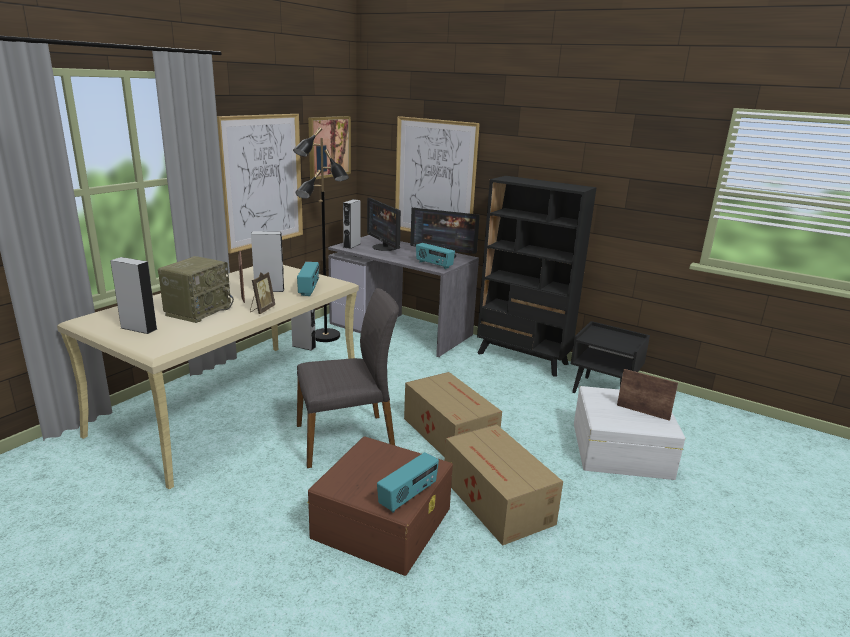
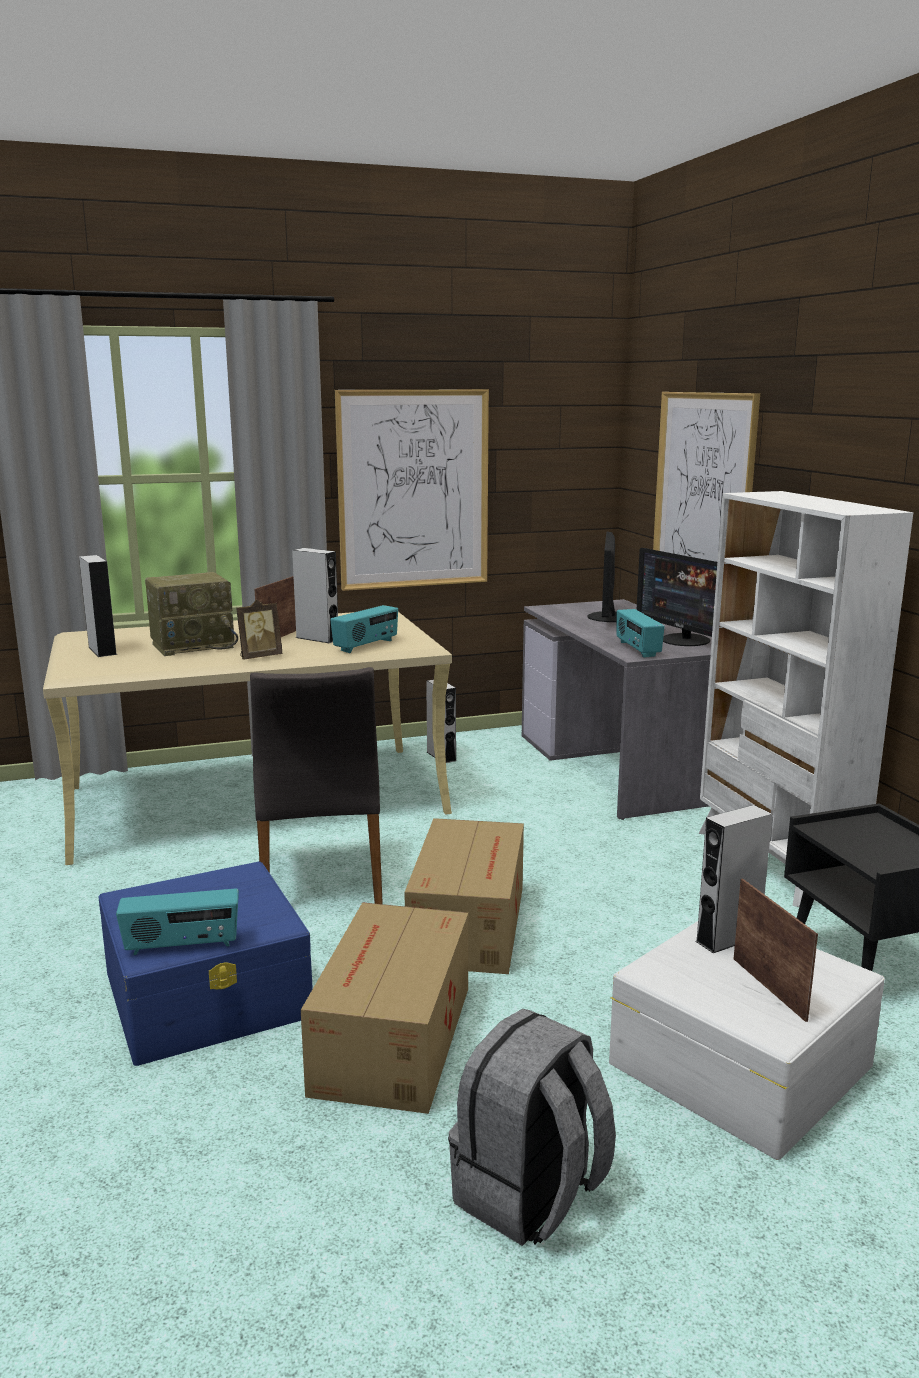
camera: 40 degrees right, 5 degrees down
(325, 336) = (489, 751): black floor lamp -> none
(329, 146) = (555, 445): picture -> none
(346, 438) = (320, 881): grey chair -> grey chair turned 60 degrees clockwise
(351, 245) = (562, 609): grey speaker -> grey speaker (728, 938)
(383, 521) = (209, 993): brown storage box -> blue storage box
(522, 359) = (774, 862): black bookcase -> white bookcase
(631, 535) = (530, 1195): none -> grey backpack

